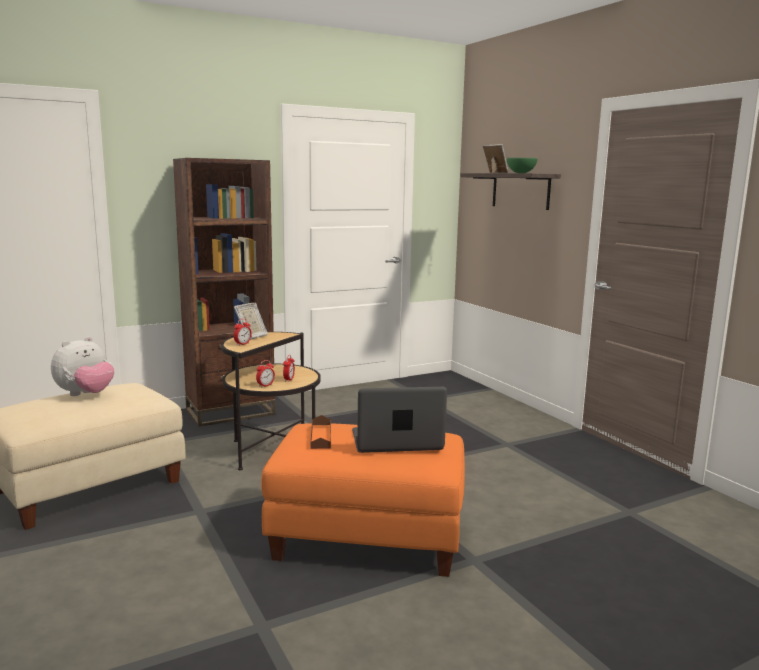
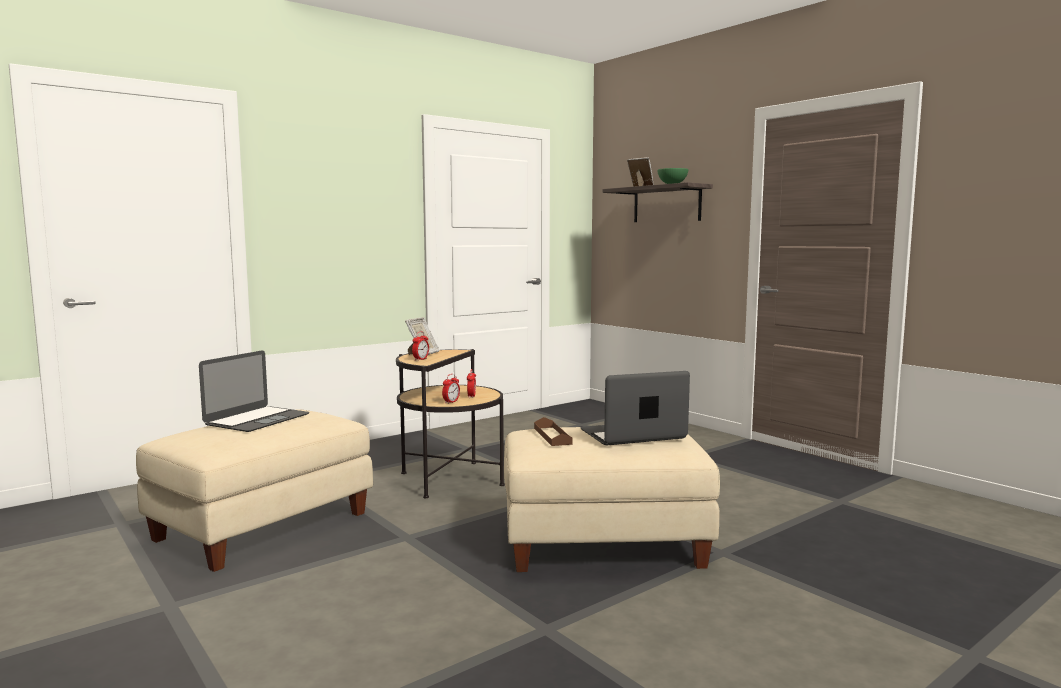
camera: 10 degrees left, 5 degrees down
(86, 394) = (257, 419): plush toy -> laptop
(230, 412) = (379, 448): brown bookcase -> none
(366, 538) = (602, 544): orange ottoman -> beige ottoman

